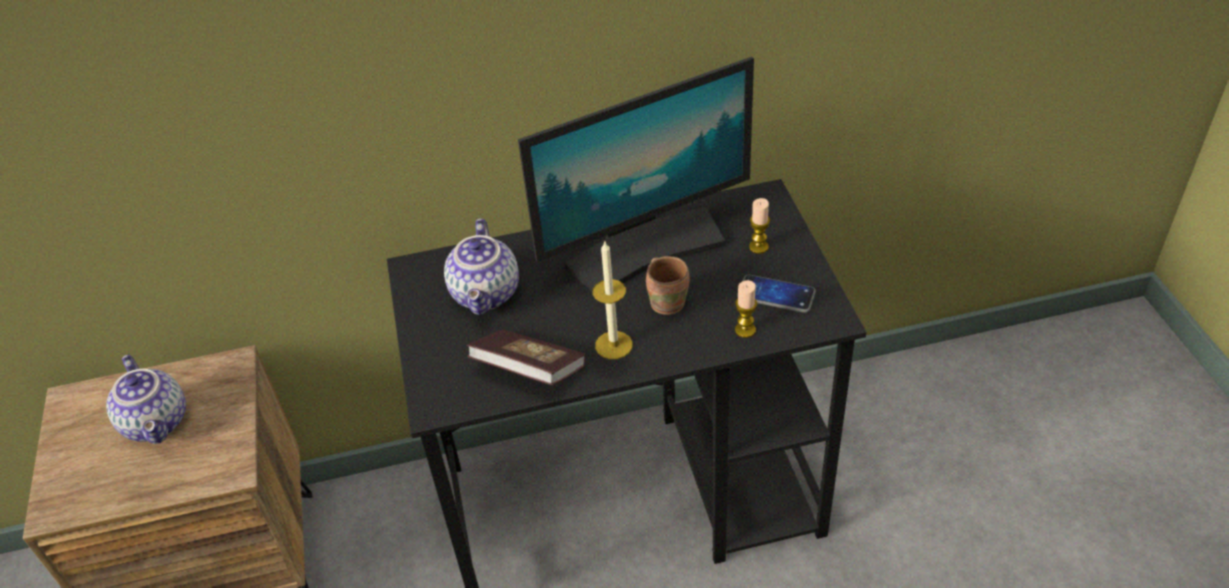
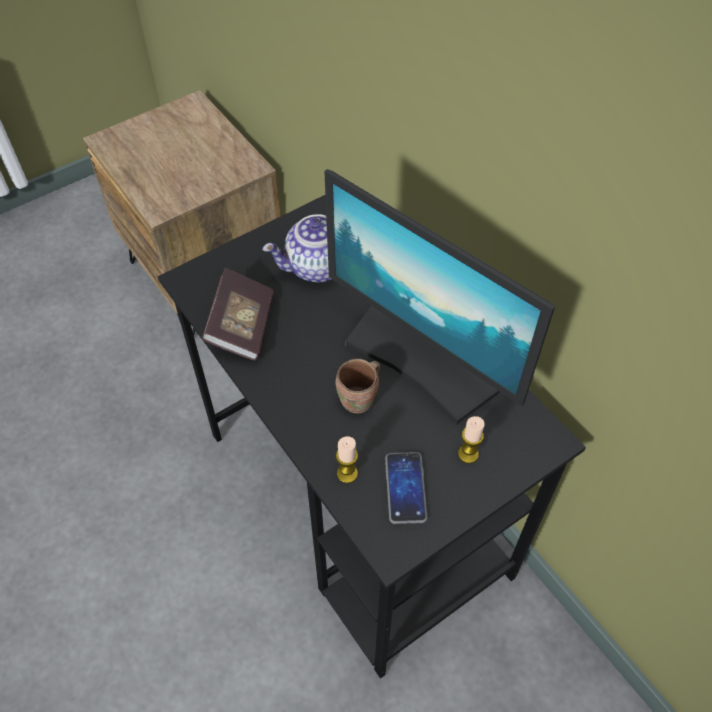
camera: 65 degrees right, 10 degrees up
(158, 422) = (188, 154): teapot -> none
(614, 345) = (291, 375): candle -> none

